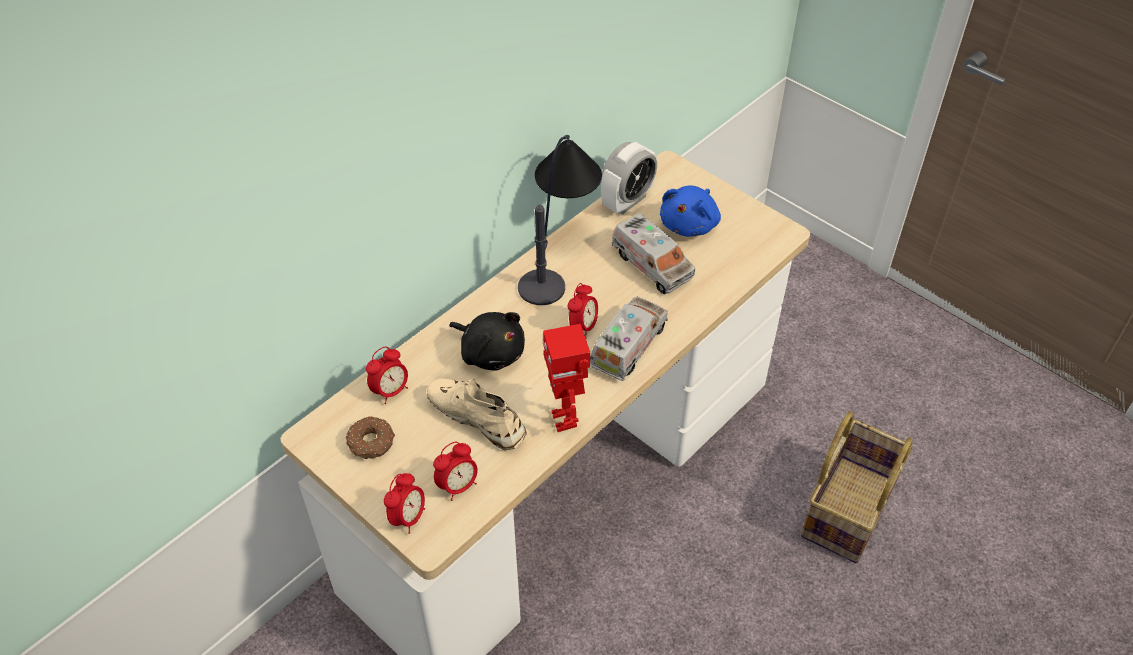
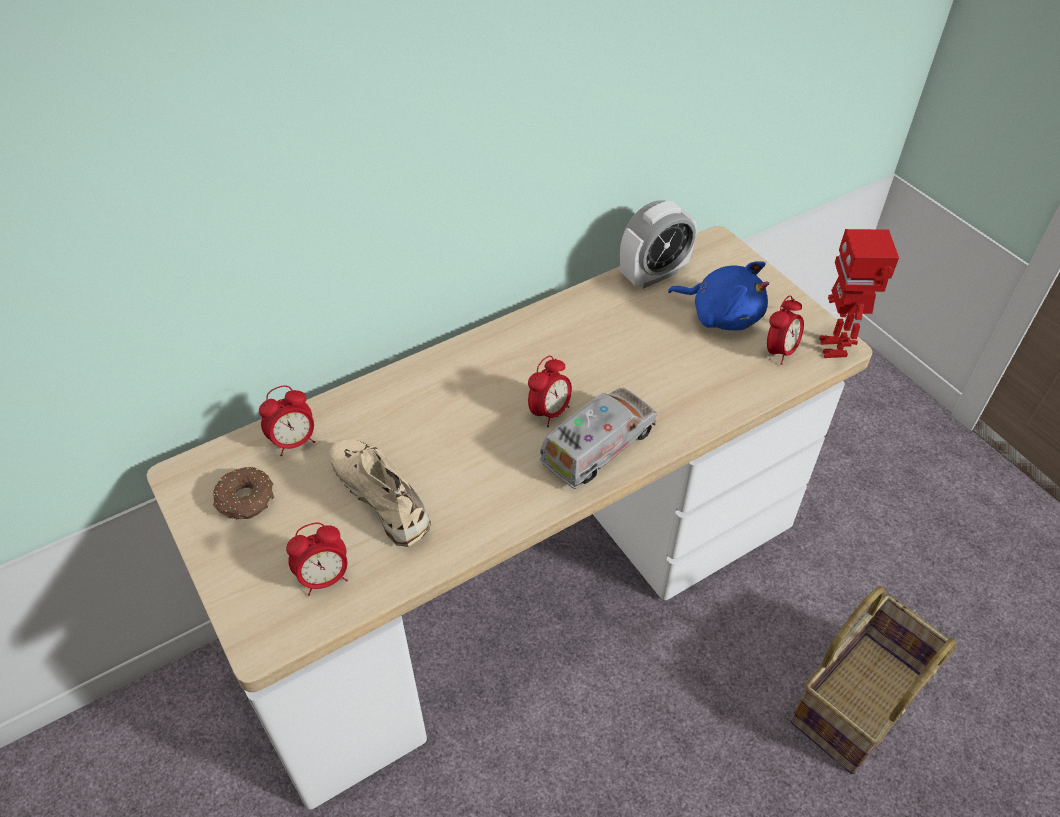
camera: 15 degrees right, 0 degrees up
(408, 518) = (249, 605): alarm clock -> alarm clock (779, 351)
(490, 352) = (428, 420): black plush toy -> none
(558, 254) = (550, 321): table lamp -> none
(565, 419) = (487, 523): toy robot -> toy robot (834, 348)
(652, 265) = (659, 354): toy truck -> none
(690, 224) = (722, 315): blue plush toy -> blue plush toy turned 105 degrees counterclockwise

